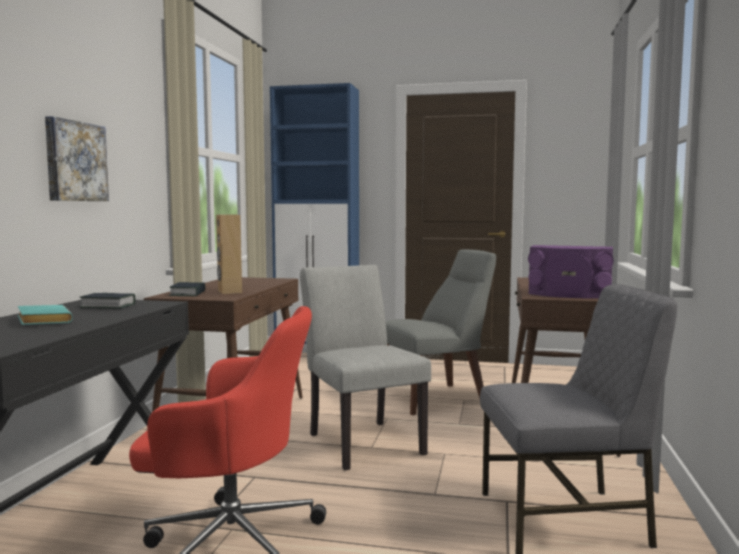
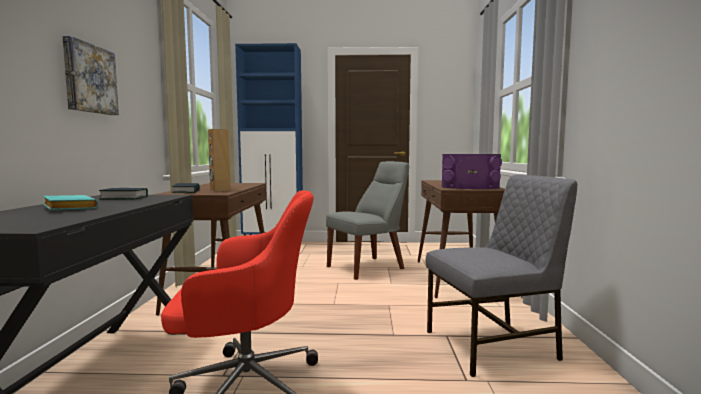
camera: 10 degrees left, 0 degrees up
(361, 440) = (325, 299): grey chair -> none

